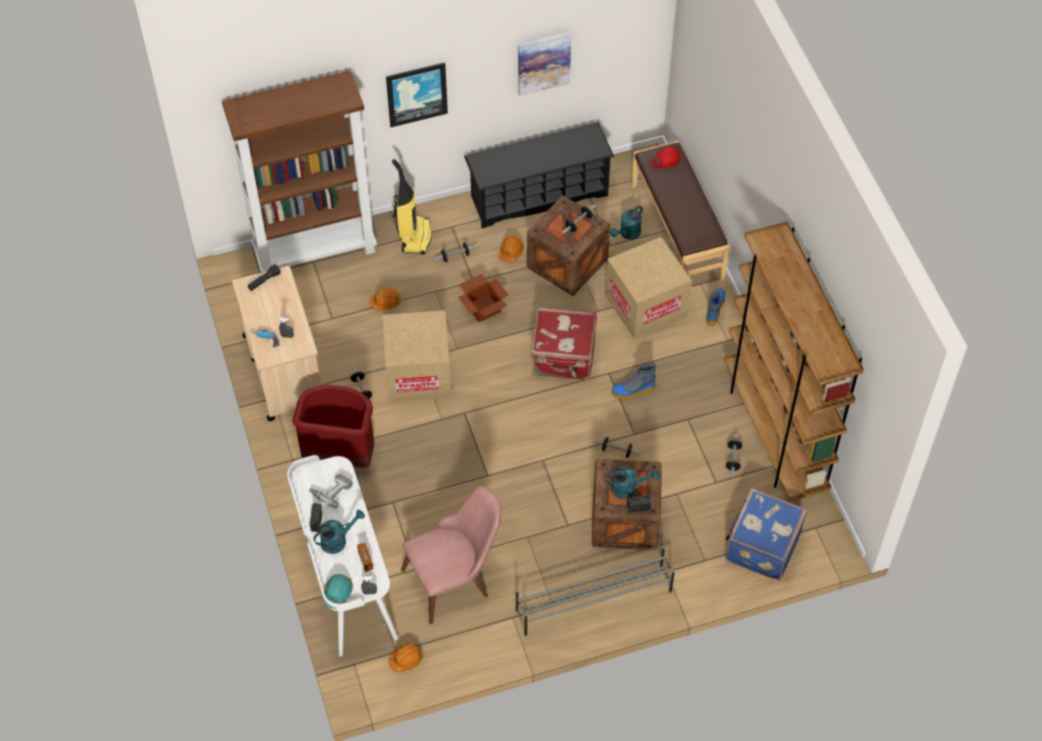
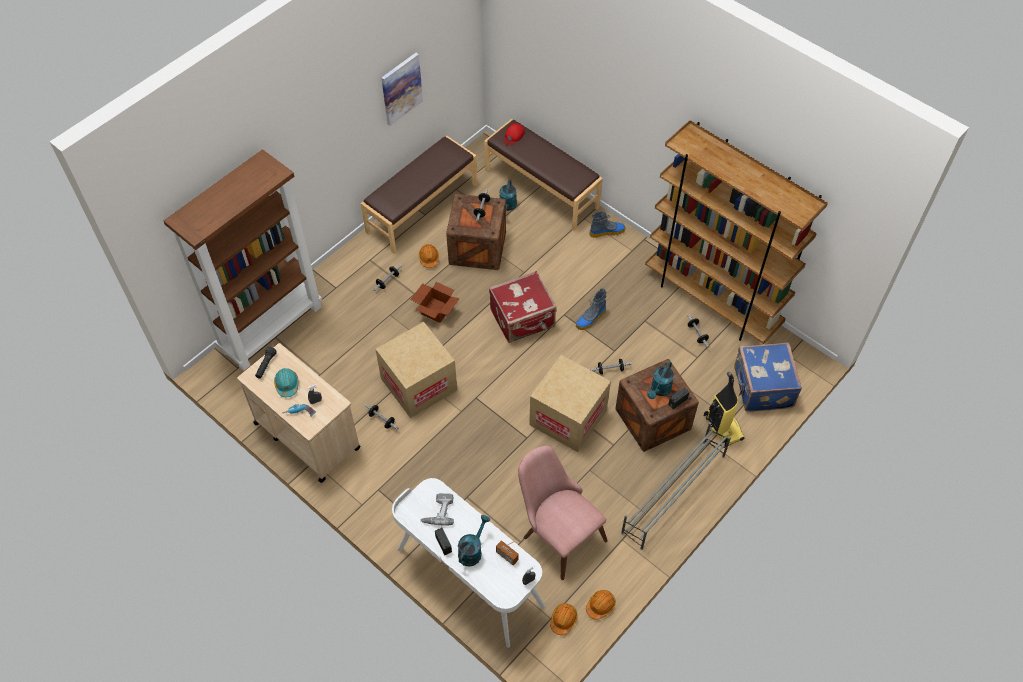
camera: 30 degrees left, 0 degrees up
(338, 592) = (502, 595): turquoise hard hat -> turquoise hard hat (287, 384)
(340, 454) = (398, 480): red trash can -> none
(385, 302) = (356, 341): orange hard hat -> orange hard hat (600, 605)
(414, 236) = (345, 280): vacuum cleaner -> vacuum cleaner (722, 427)
(416, 93) = (314, 153): picture -> none
(455, 578) = (557, 532): pink chair -> pink chair turned 75 degrees counterclockwise
(538, 196) = (421, 208): black shoe rack -> brown bench
(628, 488) = (659, 390): turquoise watering can -> turquoise watering can turned 150 degrees clockwise
(645, 305) = (556, 252): cardboard box -> cardboard box (568, 417)
(714, 308) = (607, 231): boot -> boot turned 90 degrees clockwise

